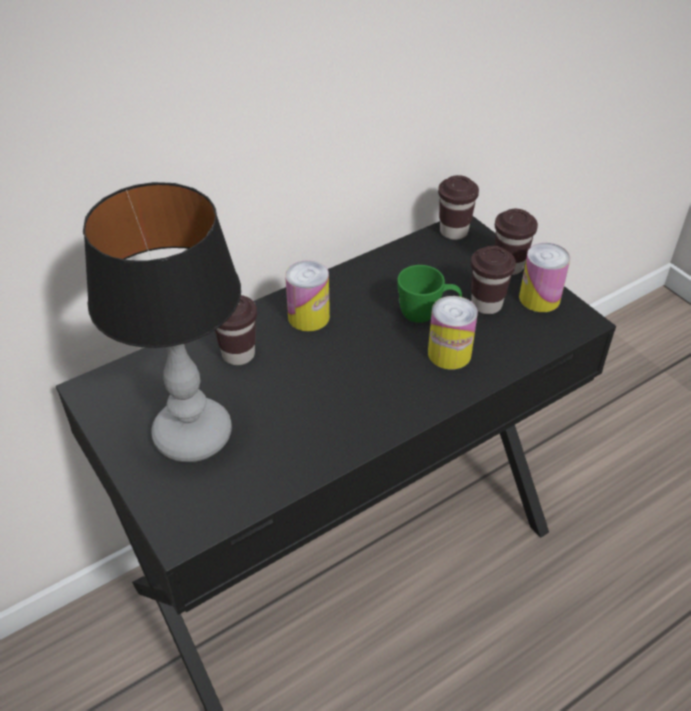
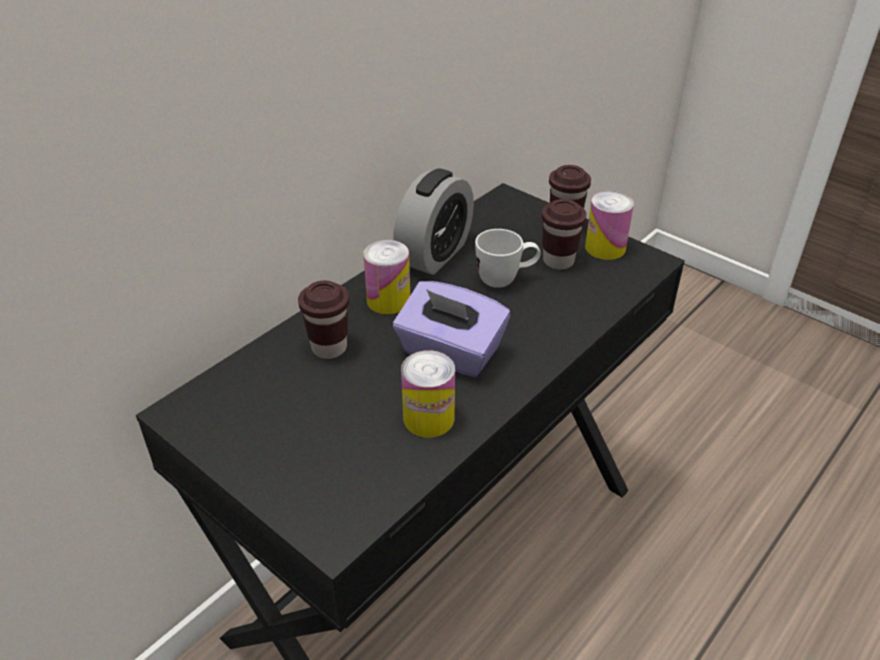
camera: 15 degrees left, 5 degrees down
(191, 434) = (308, 435): table lamp -> none
(345, 380) = (450, 352): none -> purple tissue box
(369, 277) = (434, 254): none -> alarm clock
(427, 315) = (506, 279): green mug -> white mug
(449, 353) = (542, 310): can -> can (428, 418)
(453, 231) = (500, 203): brown cup -> none

